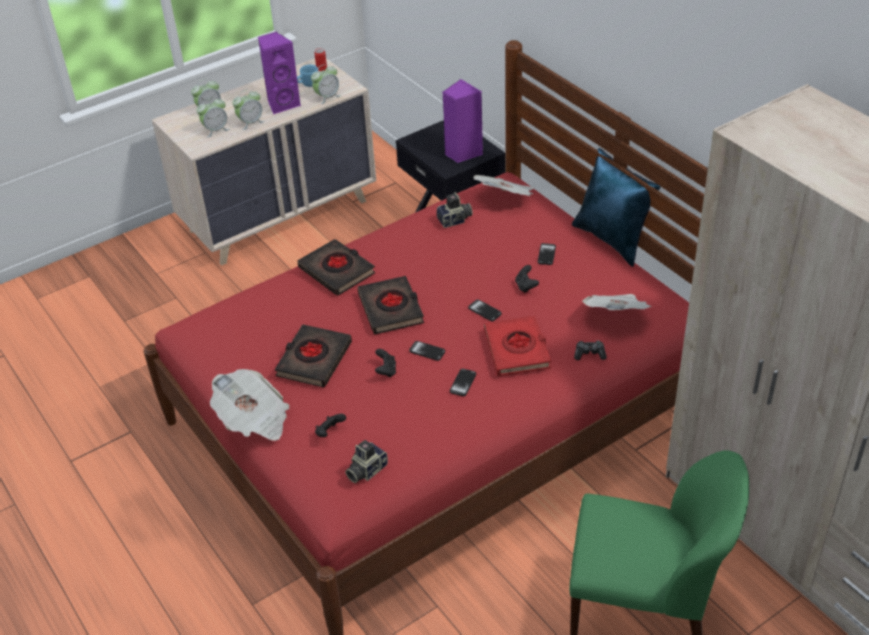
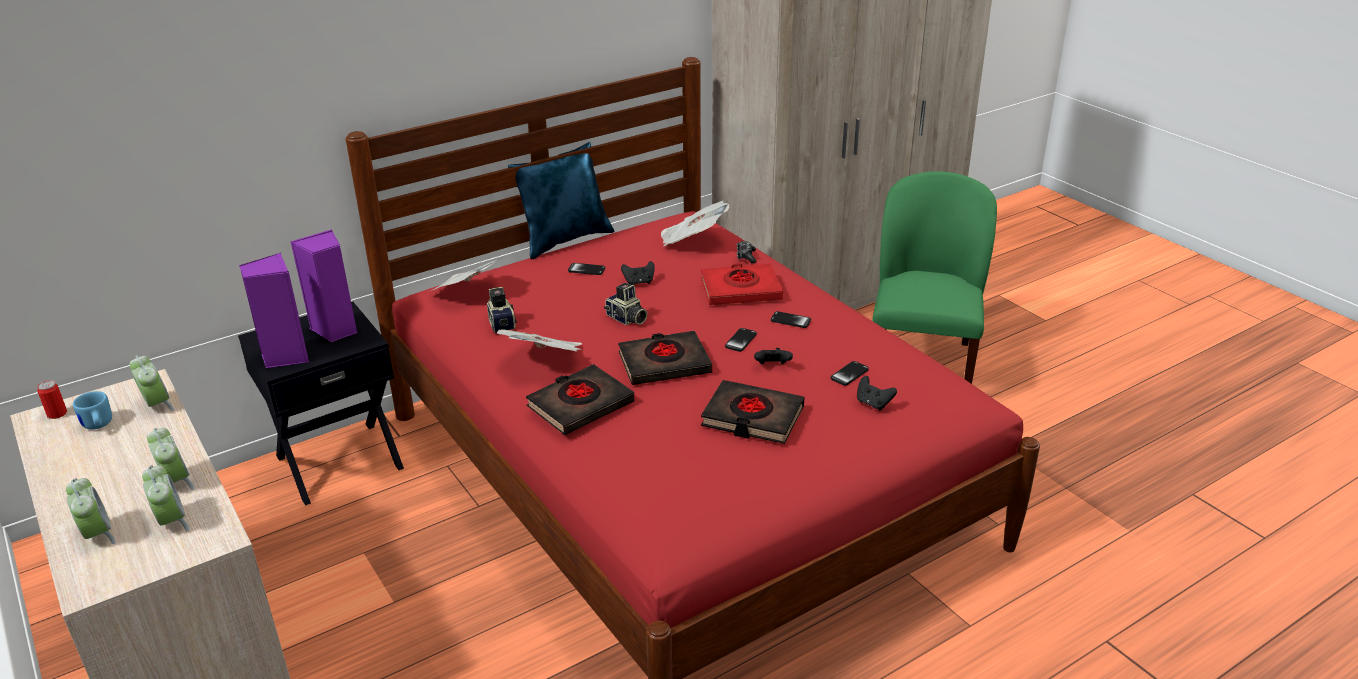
camera: 90 degrees left, 10 degrees down
(253, 420) = (858, 461): newspaper -> newspaper (545, 359)
(282, 104) = (141, 450): purple speaker -> purple speaker (285, 356)
(365, 470) = (925, 379): camera -> camera (626, 319)
(484, 311) = (676, 306): phone -> phone (849, 374)

